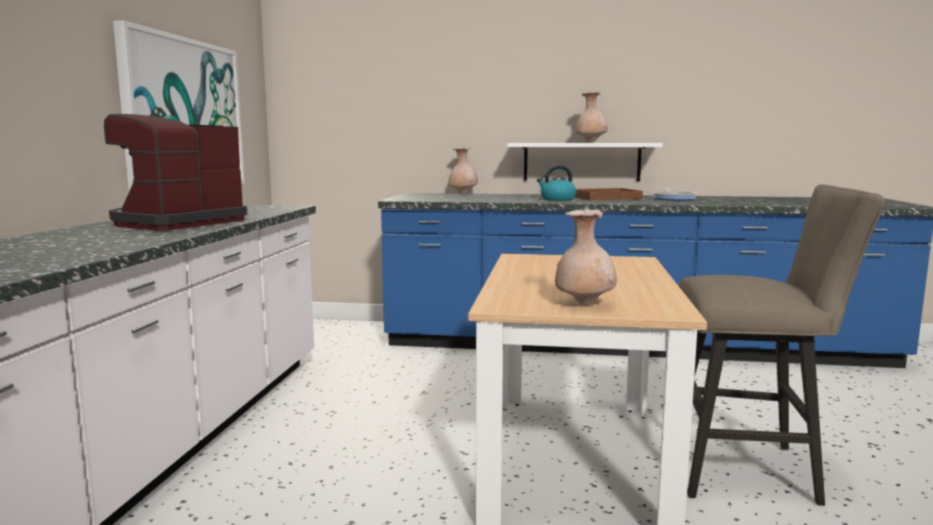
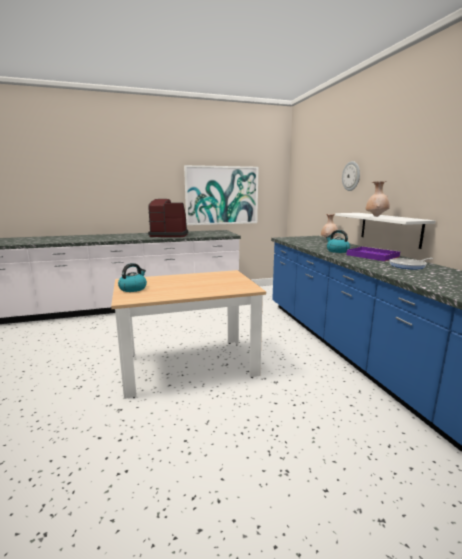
camera: 65 degrees right, 5 degrees up
(483, 85) = (351, 176): none -> wall clock
(584, 304) = (133, 288): beige vase -> kettle
(604, 198) = (371, 255): brown tray -> purple tray
(753, 470) = (207, 416): beige stool -> none

